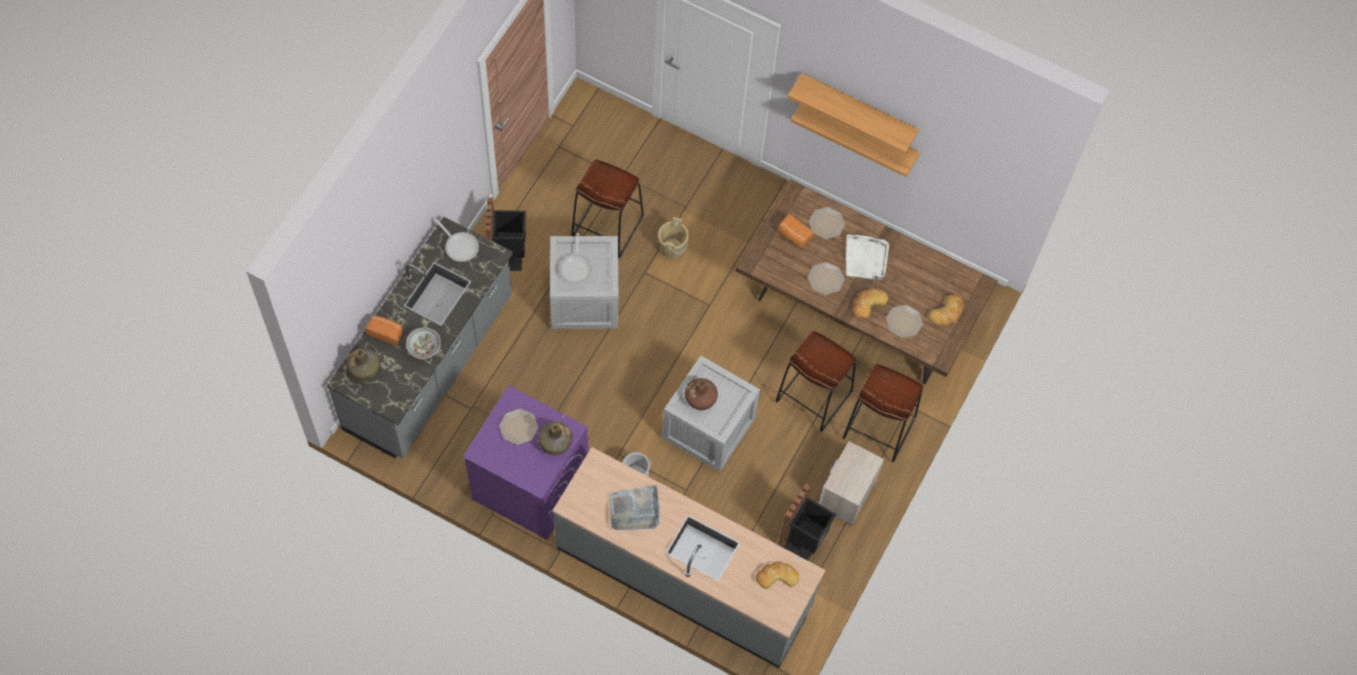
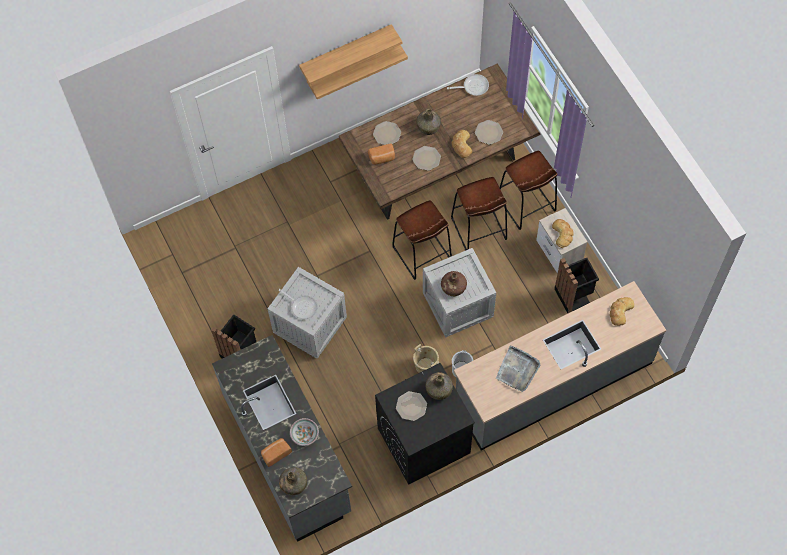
camera: 50 degrees left, 0 degrees up
(460, 246) = (243, 366): frying pan -> frying pan (473, 86)
(529, 485) = (423, 441): purple washing machine -> black washing machine
(607, 227) = (266, 279): brown stool -> brown stool (422, 253)
(672, 248) = (311, 248): beige bucket -> beige bucket (425, 366)
(866, 258) = (428, 126): white tray -> green bottle
(947, 312) = (499, 104): bread -> bread (563, 234)

